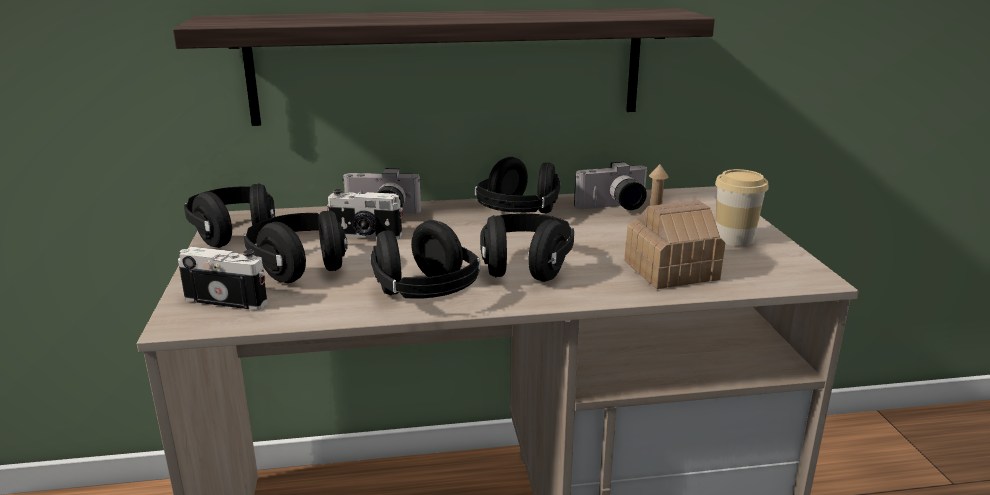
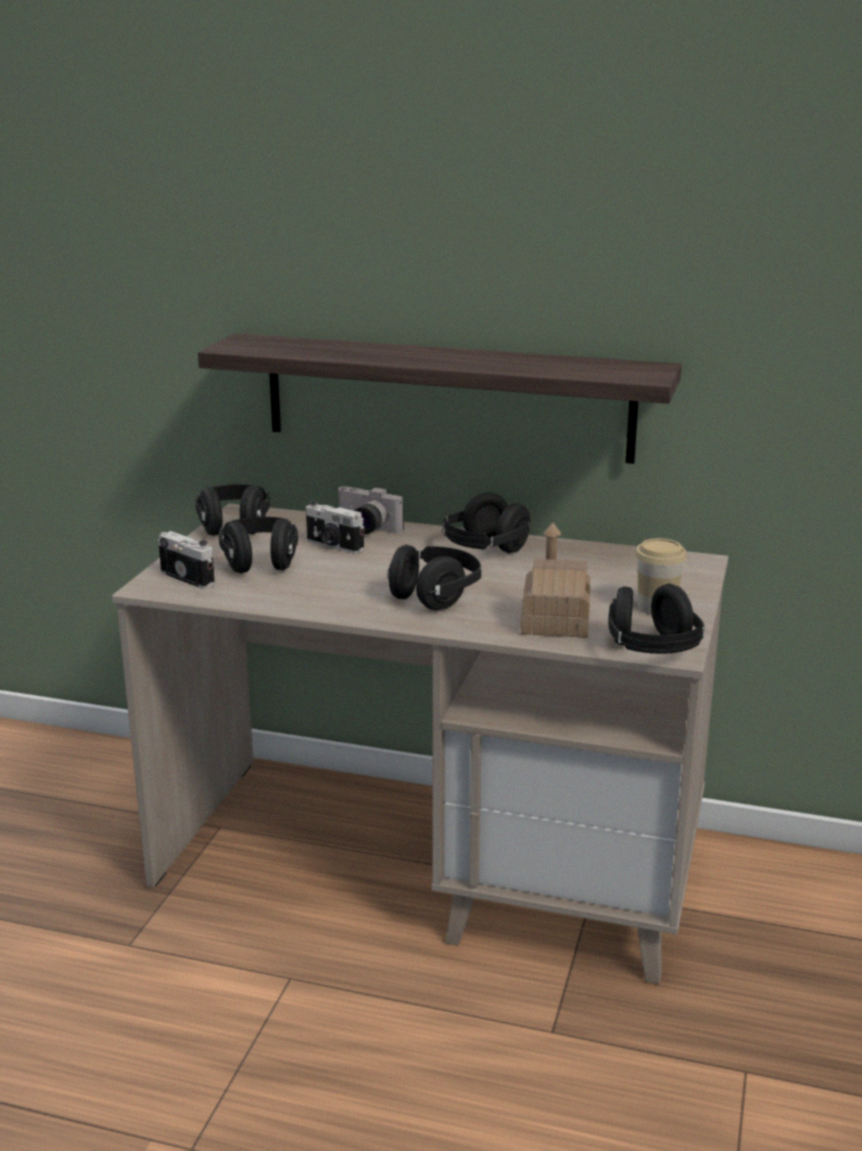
camera: 25 degrees right, 0 degrees up
(425, 294) = (332, 601): black headphones -> black headphones (652, 650)
(614, 207) = (582, 559): camera -> none

